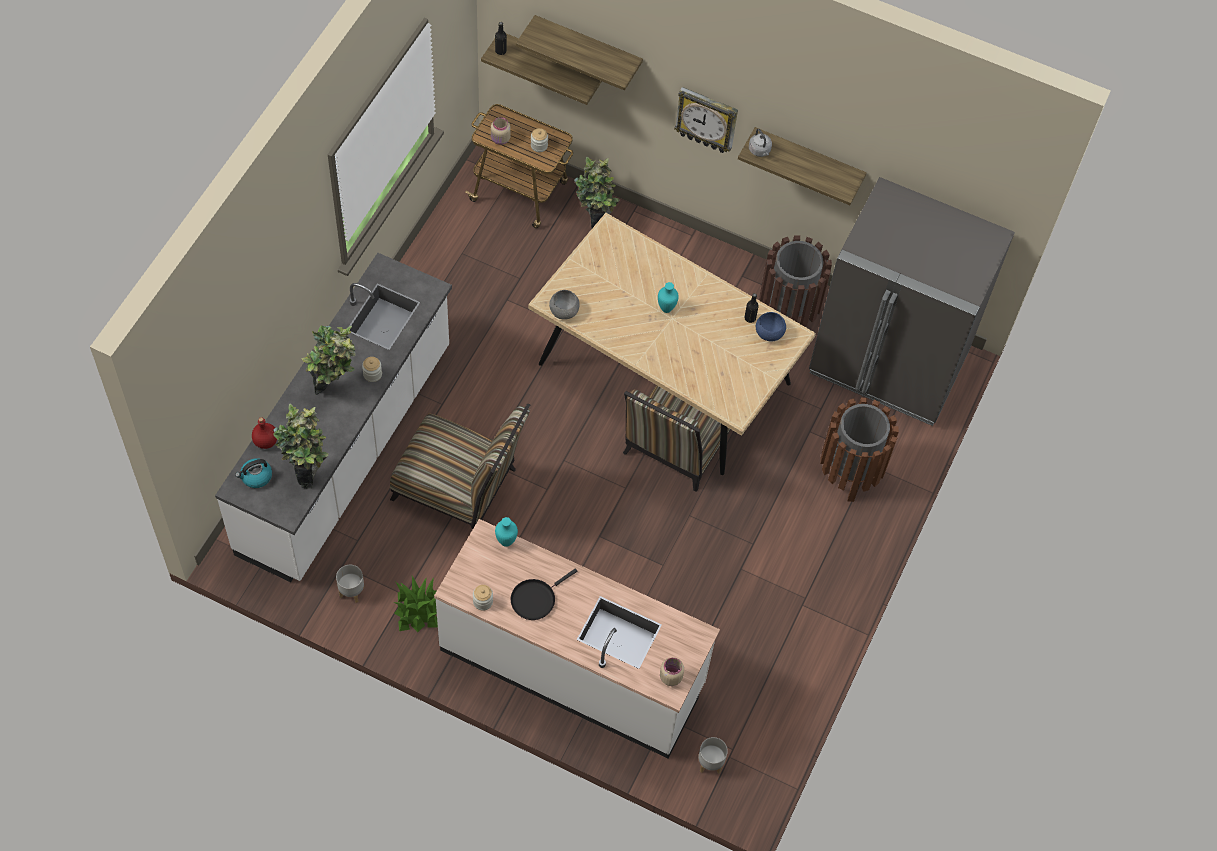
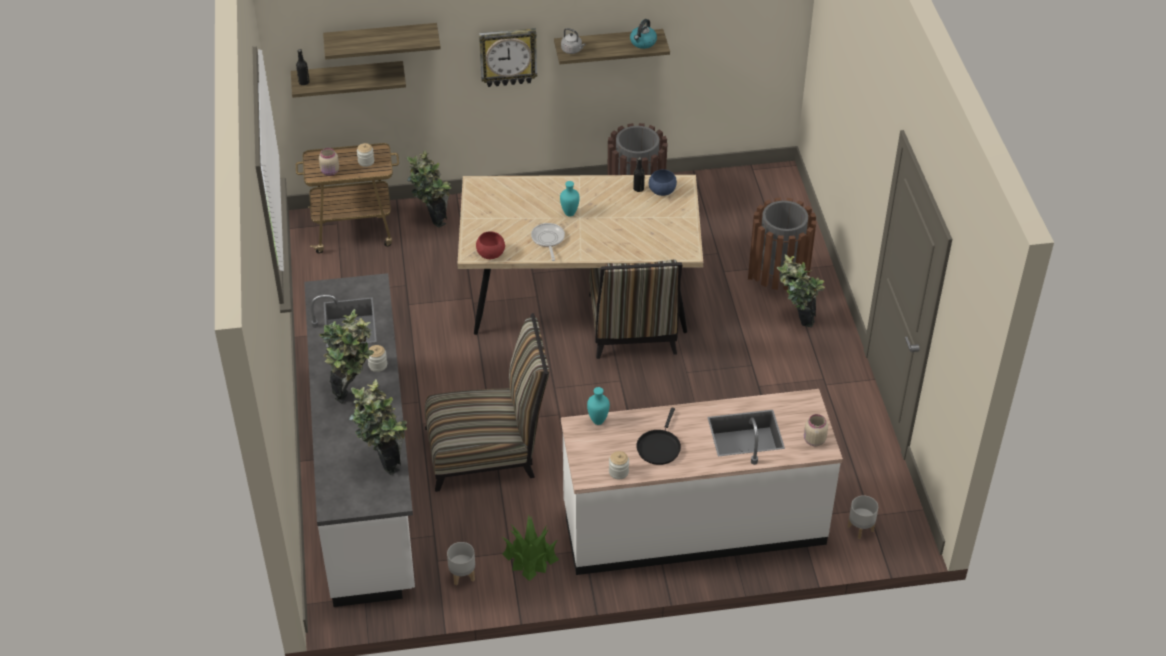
camera: 30 degrees left, 15 degrees down
(256, 477) = (342, 489): kettle -> kettle (643, 42)
(265, 441) = (327, 459): red bottle -> none
(564, 311) = (490, 254): grey bowl -> red bowl
(624, 326) = (548, 240): none -> frying pan
(831, 523) = (795, 321): none -> potted plant
(888, 363) = (739, 201): grey fridge -> none

